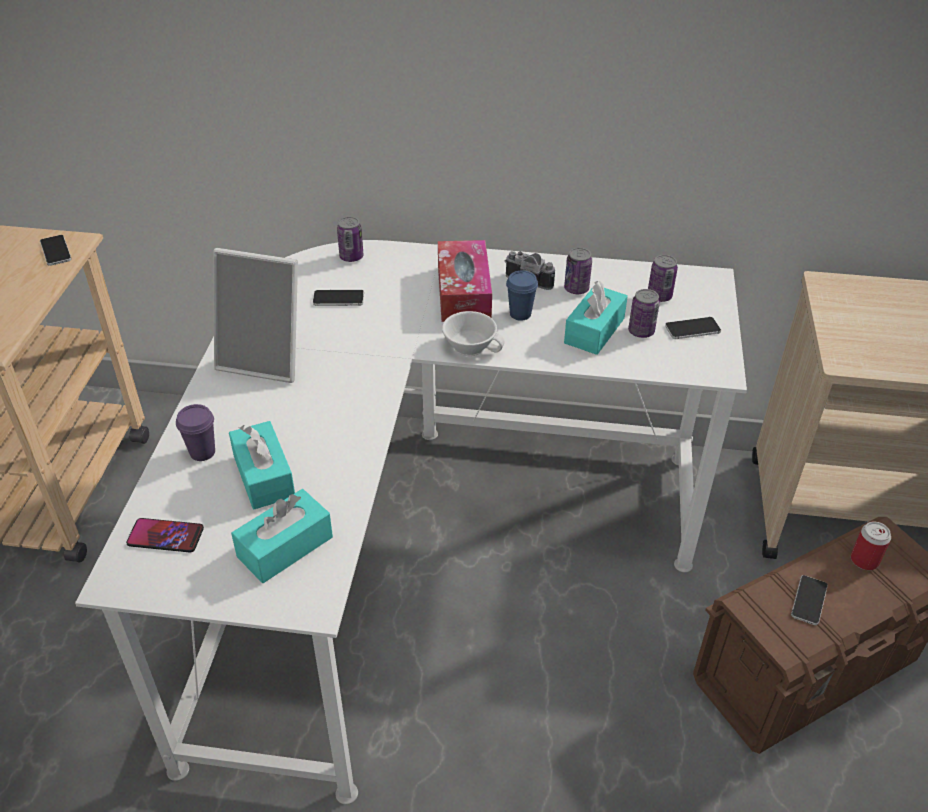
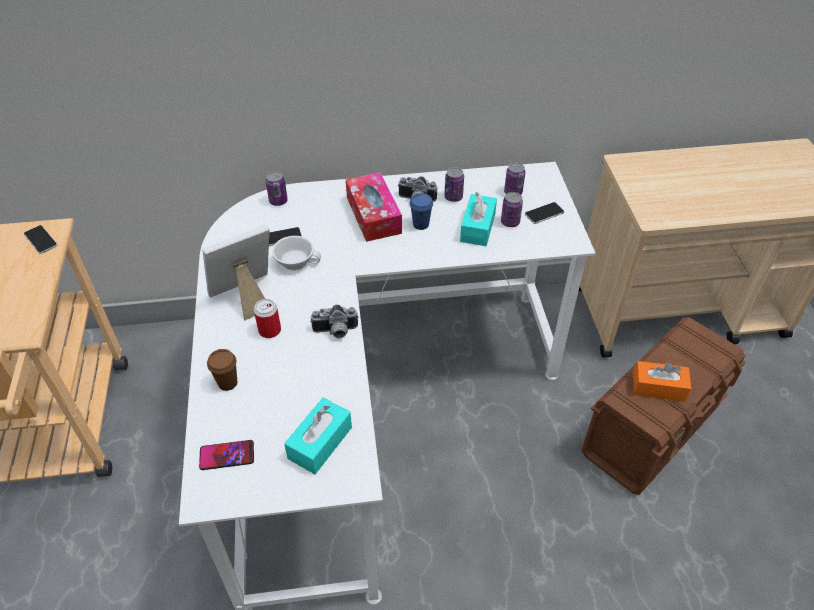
camera: 15 degrees left, 5 degrees up
(202, 452) = (227, 383): purple cup -> brown cup
(264, 476) = (282, 391): turquoise tissue box -> none
(266, 359) = (245, 297): picture frame -> picture frame turned 150 degrees clockwise
(359, 420) = (335, 332): none -> camera
(471, 345) = (395, 256): white cup -> white cup (296, 261)
(809, 600) = (658, 387): phone -> orange tissue box
(864, 560) = (684, 351): can -> can (270, 330)

